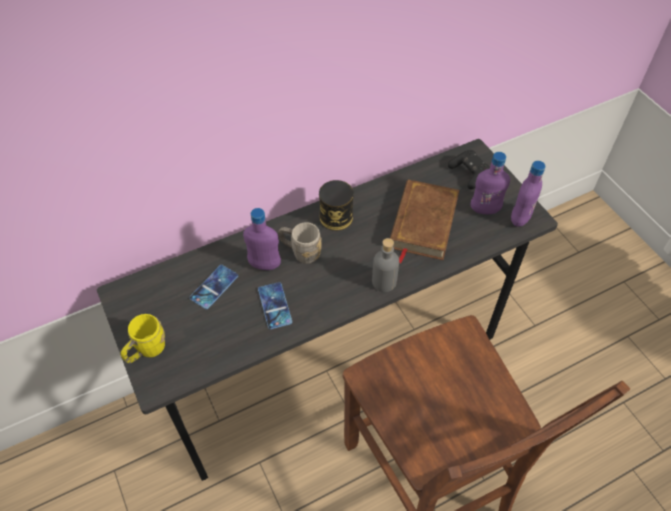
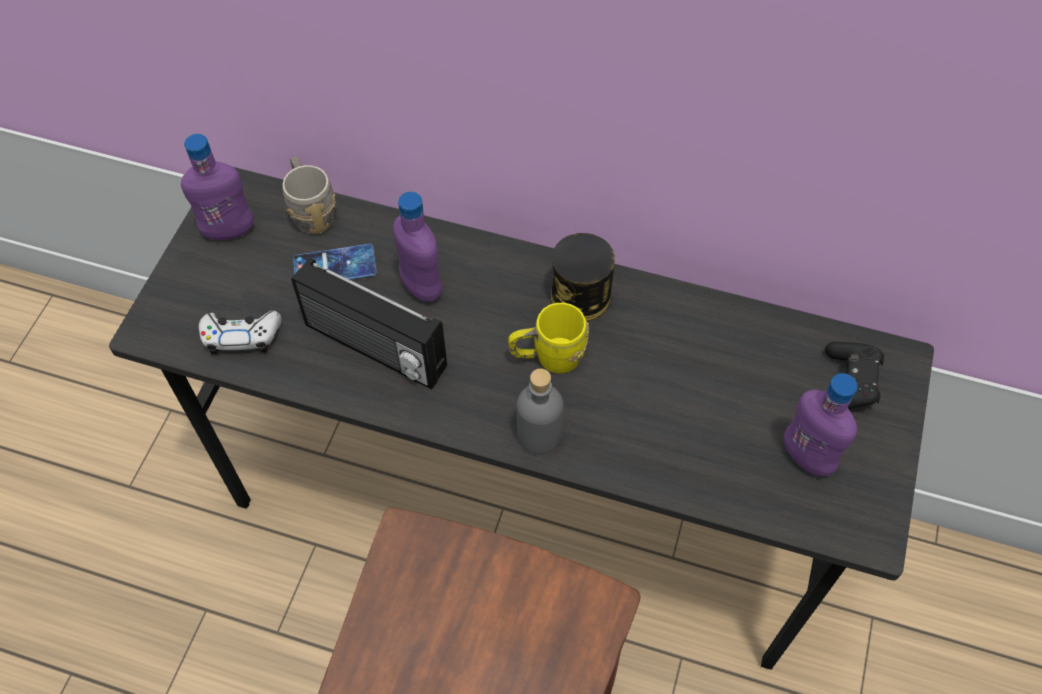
camera: 45 degrees right, 5 degrees up
(147, 351) = (185, 282): yellow mug -> yellow mug (548, 357)
(206, 350) = (242, 336): none -> white game controller
(275, 305) = (374, 348): phone -> radio
(301, 252) = (482, 306): grey mug -> grey mug (311, 211)
(422, 223) = (688, 401): brown book -> none
(520, 218) = (847, 515): purple bottle -> purple bottle (229, 231)

